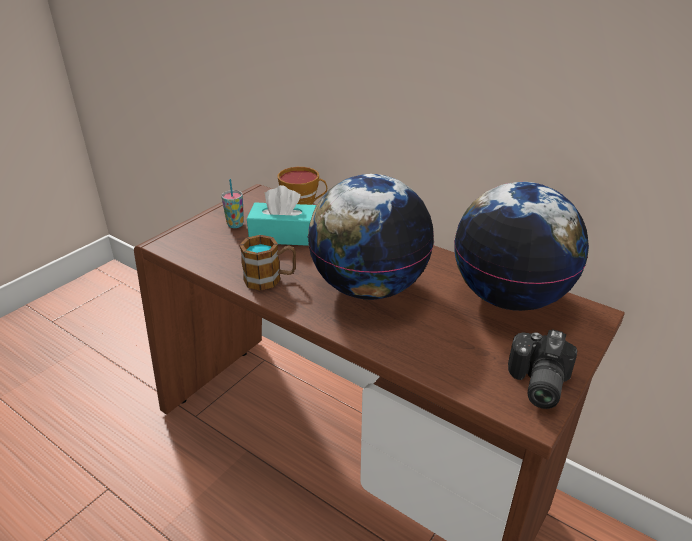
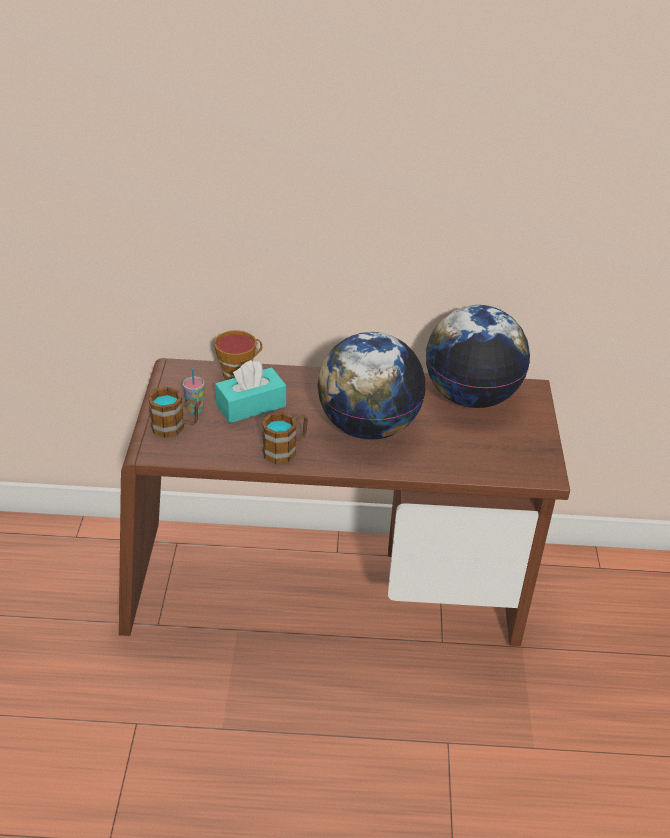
camera: 35 degrees left, 5 degrees up
(204, 231) = (175, 427): none -> mug
(535, 383) = (534, 454): camera -> none

